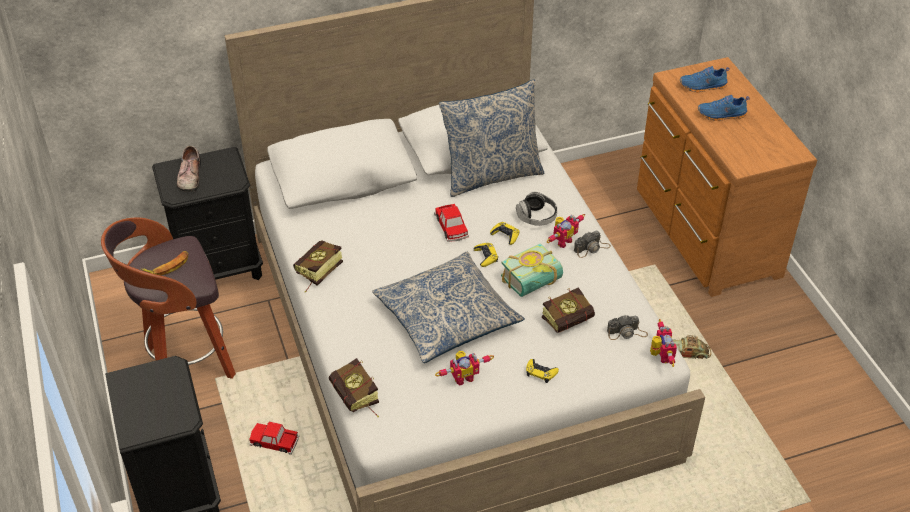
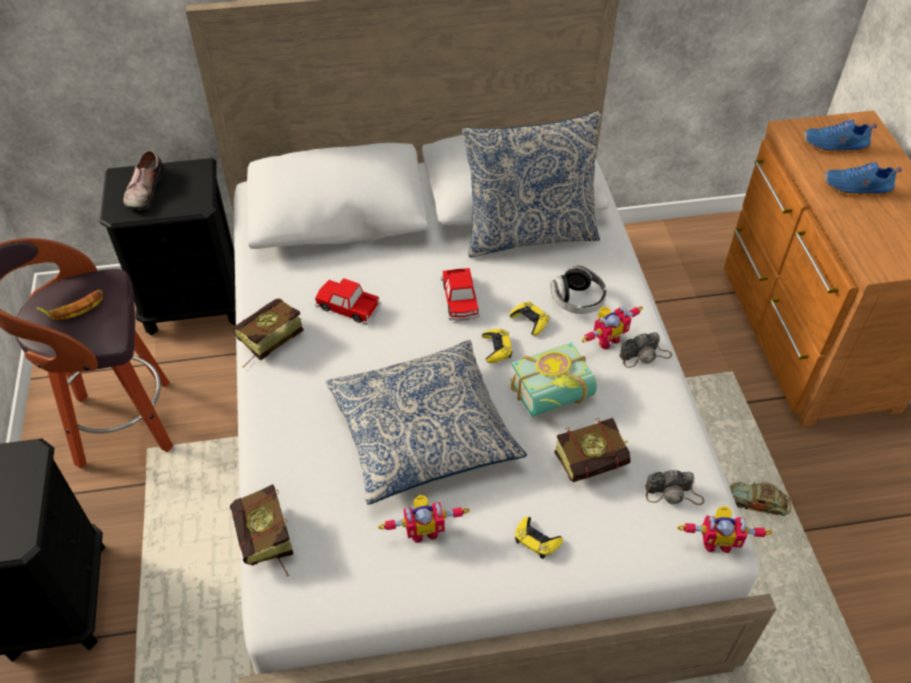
camera: 10 degrees right, 5 degrees up
(274, 442) = (194, 549): toy car -> toy car (347, 307)
(660, 356) = (717, 541): toy robot -> toy robot turned 90 degrees clockwise

